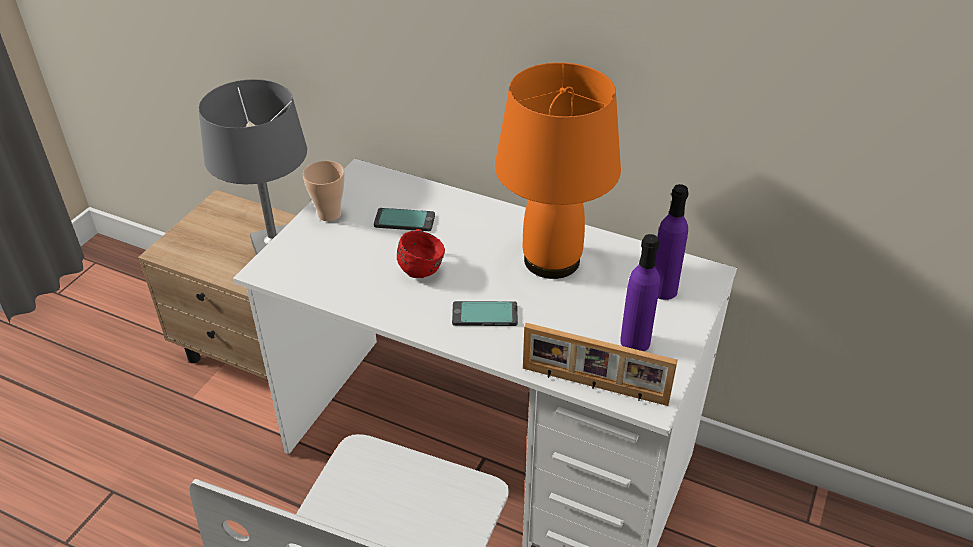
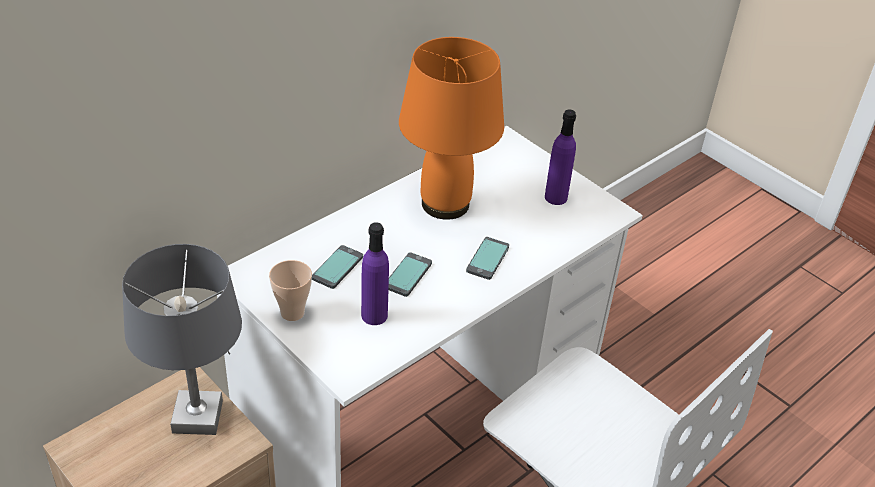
camera: 70 degrees left, 0 degrees up
(422, 266) = (407, 275): red mug -> phone
(594, 386) = (589, 231): picture frame -> none
(663, 290) = (510, 165): purple bottle -> purple bottle (374, 315)

